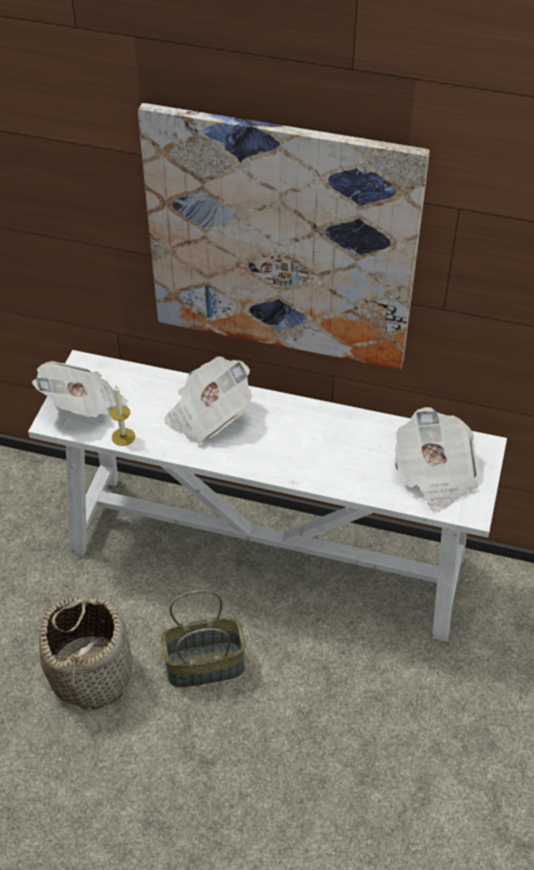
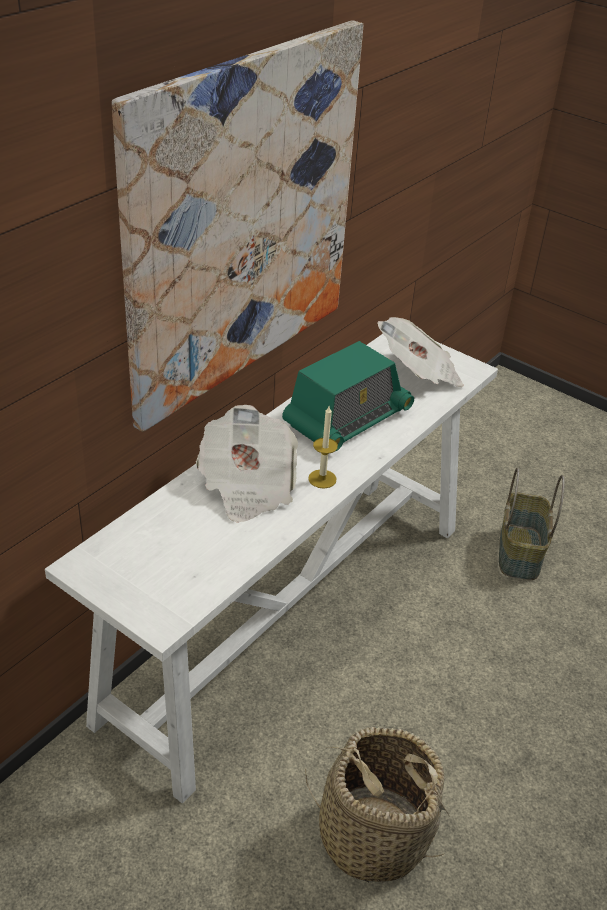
camera: 70 degrees left, 10 degrees down
(83, 405) = (155, 585): newspaper -> none
(123, 437) = (234, 563): candle -> candle (322, 479)
(205, 664) = (406, 718): basket -> basket (518, 551)
(331, 446) = (347, 418): none -> radio

